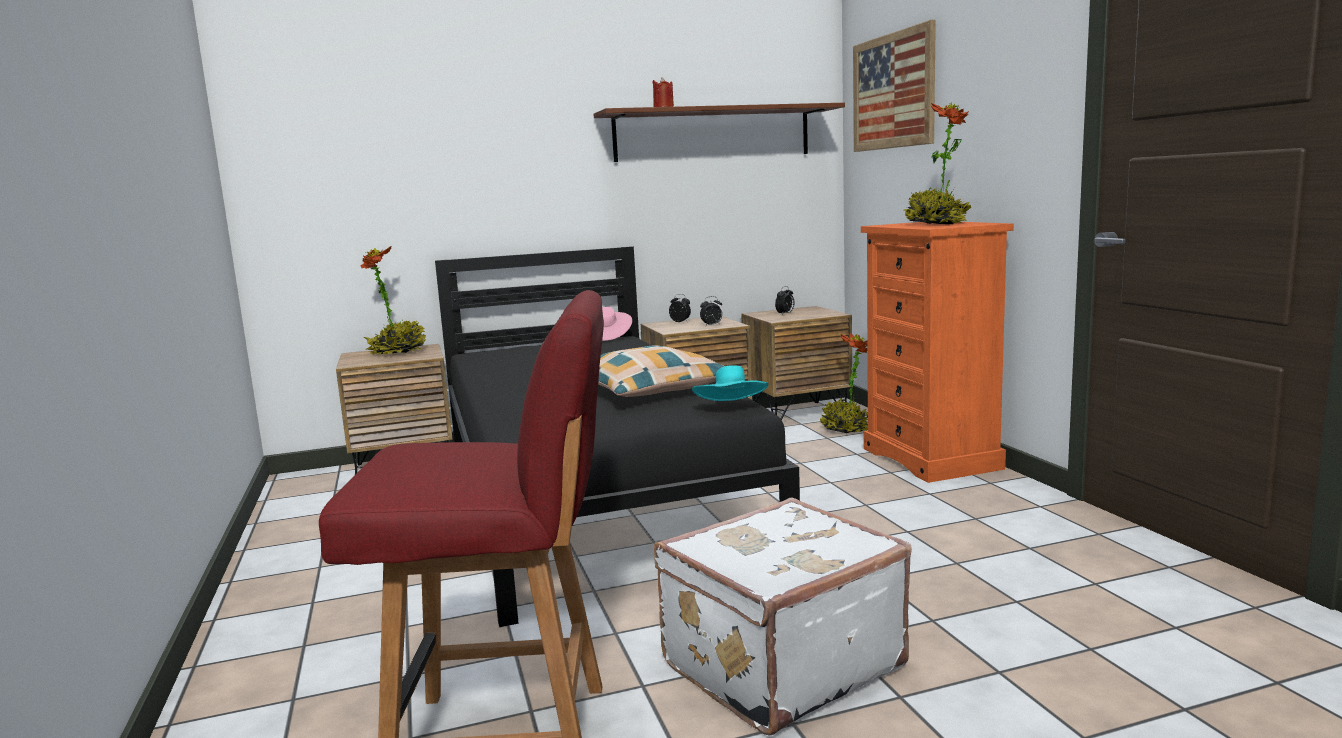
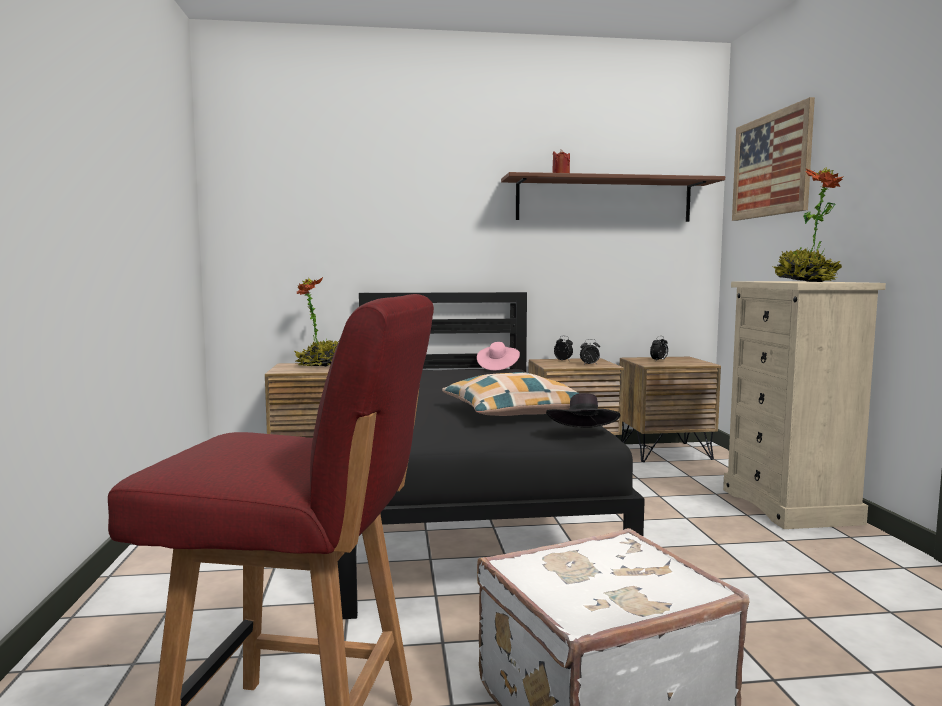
camera: 10 degrees right, 5 degrees down
(732, 408) = (583, 435): turquoise hat -> black hat
(846, 429) = (709, 470): potted plant -> none
(931, 459) = (790, 506): orange dresser -> beige dresser

